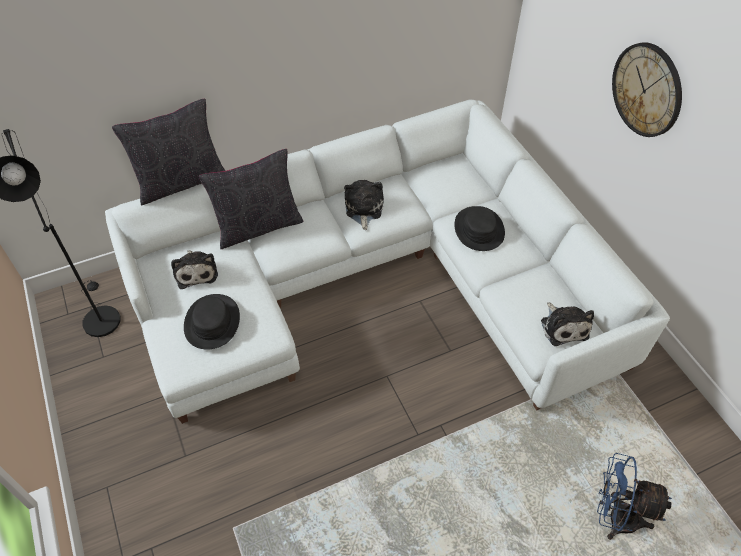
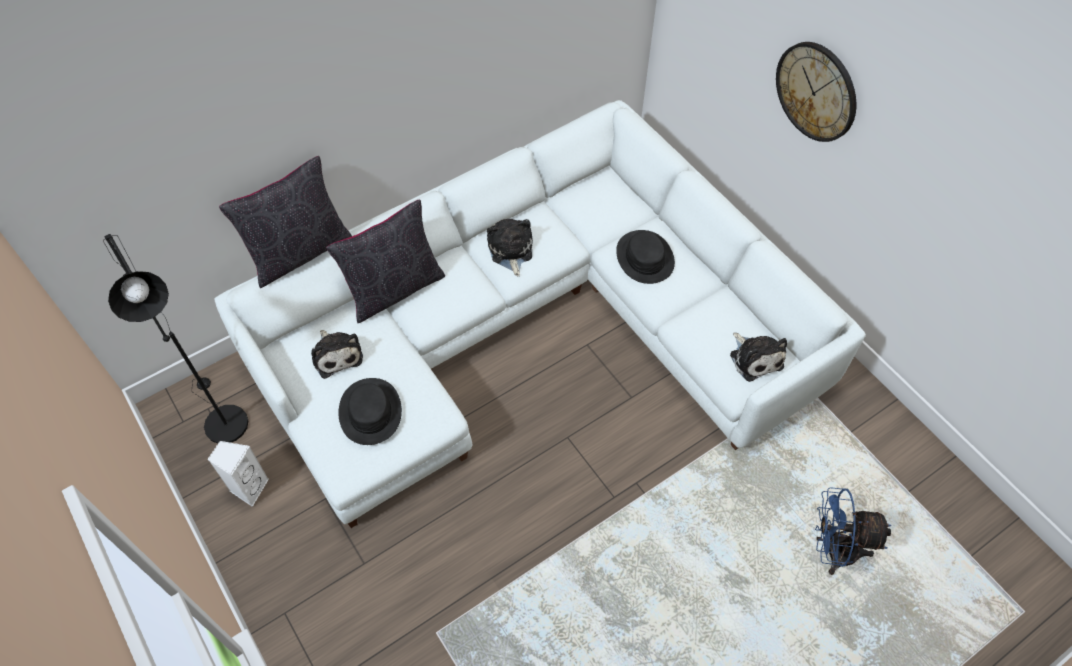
camera: 10 degrees left, 5 degrees up
(105, 375) = (248, 487): none -> white speaker

